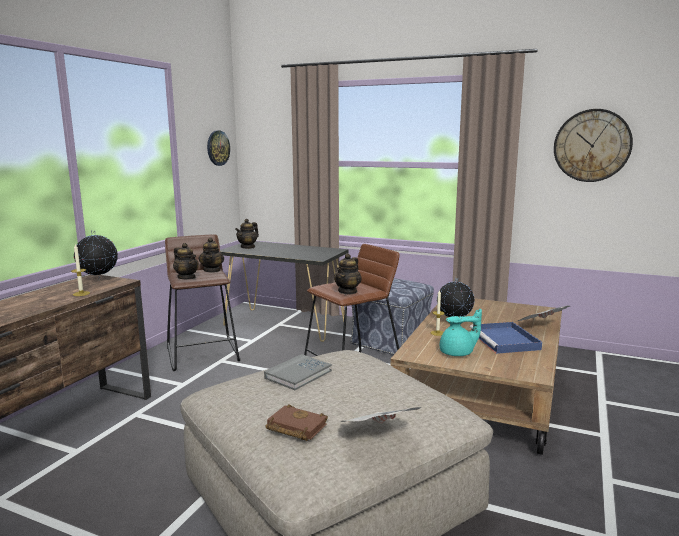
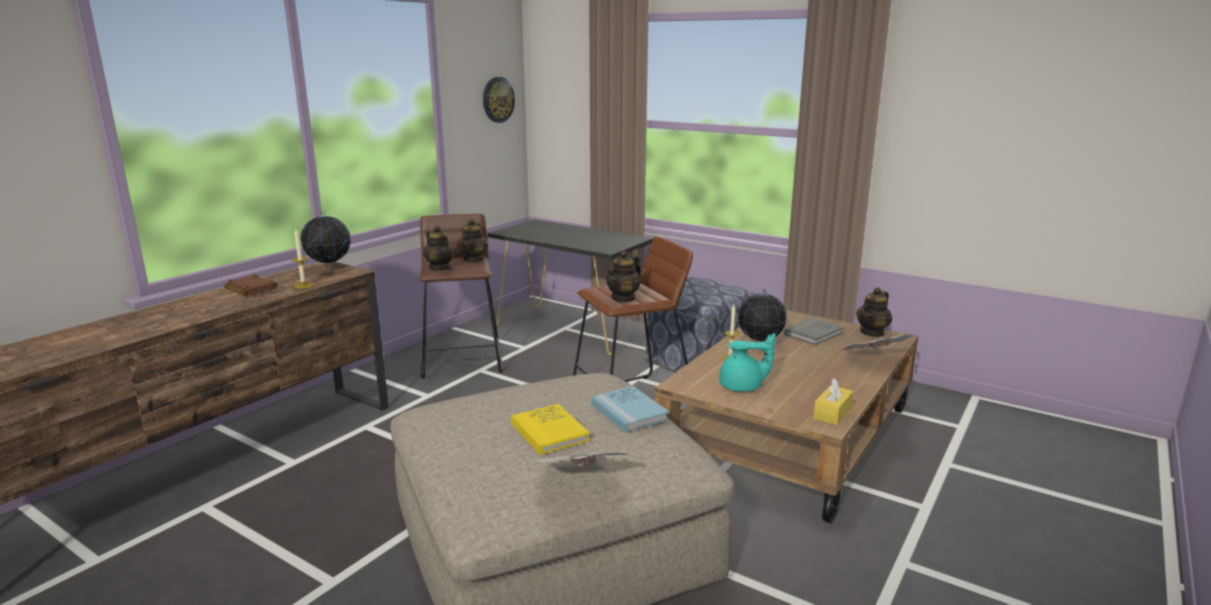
camera: 10 degrees right, 5 degrees up
(248, 247) = (529, 229): teapot -> teapot (872, 332)
(294, 427) = (490, 461): brown book -> brown book (249, 290)
(298, 374) = (523, 399): grey book -> grey book (813, 334)
(333, 398) = (549, 432): none -> yellow book
(390, 377) = (629, 412): none -> blue book
(505, 341) = (813, 375): blue tray -> none
(534, 367) = (832, 413): none -> yellow tissue box
(592, 145) = (982, 113): wall clock -> none

